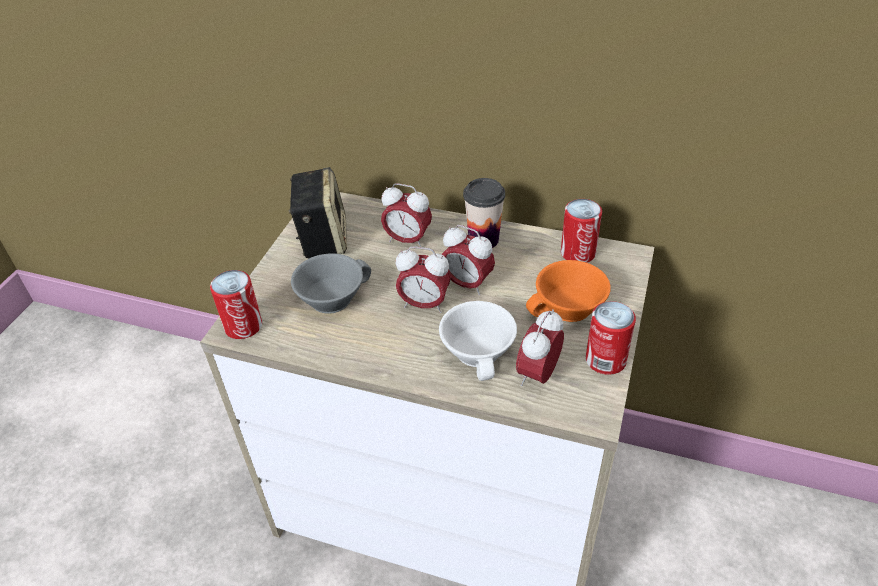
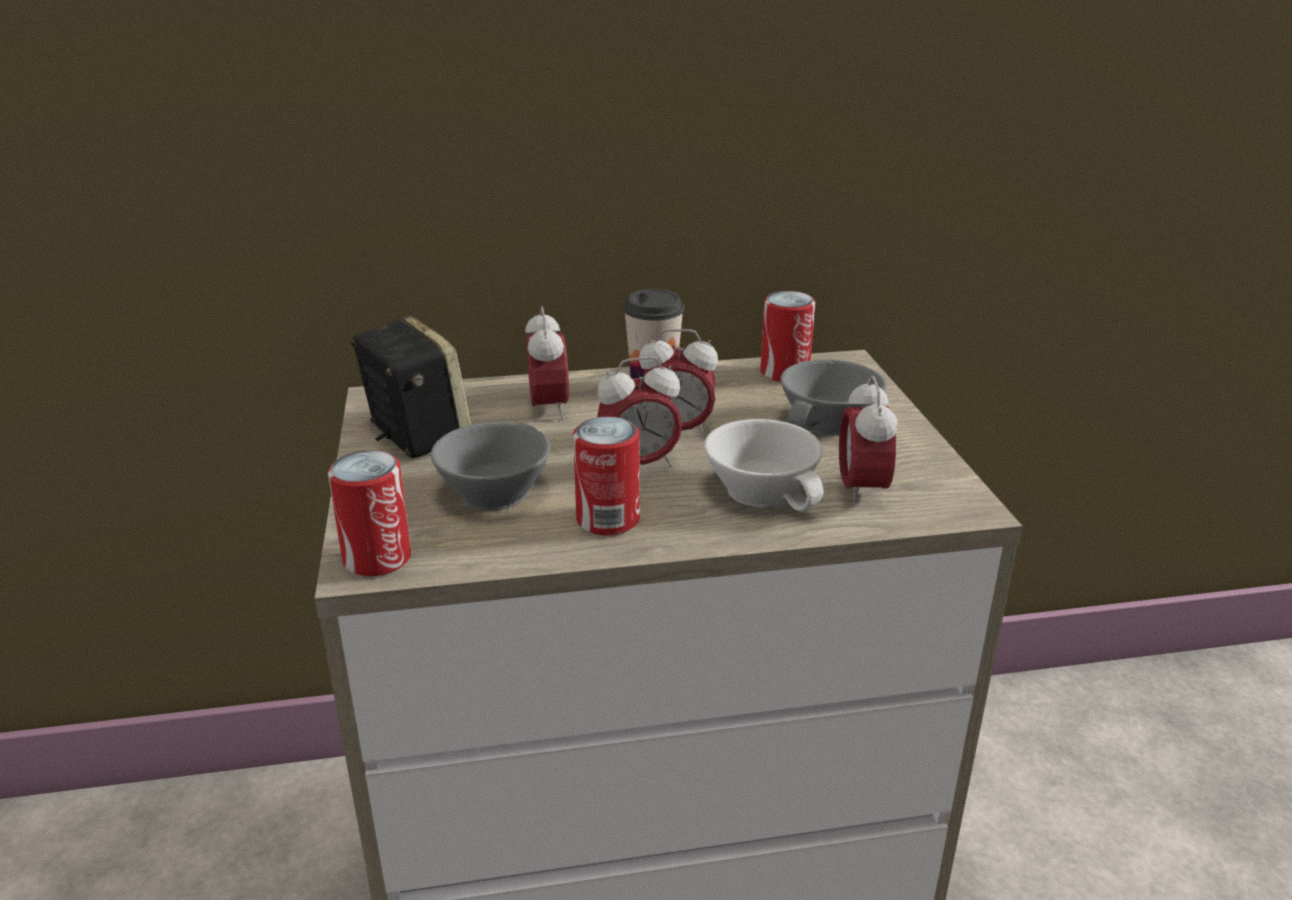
camera: 30 degrees left, 15 degrees down
(407, 240) = (548, 409): alarm clock -> alarm clock turned 90 degrees counterclockwise
(569, 309) = (831, 423): orange cup -> grey cup
(605, 360) = (924, 456): can -> can (608, 519)

